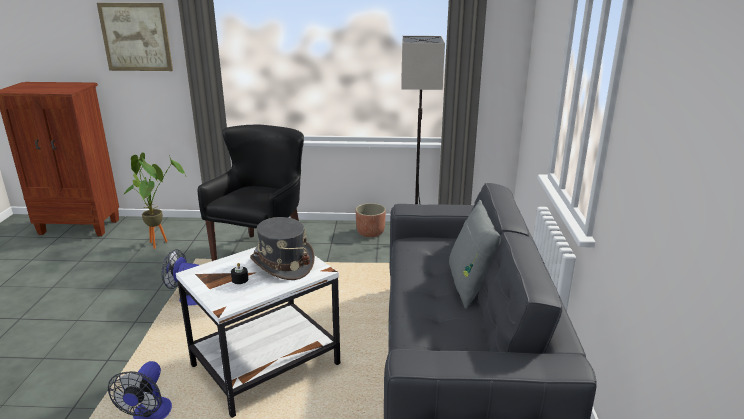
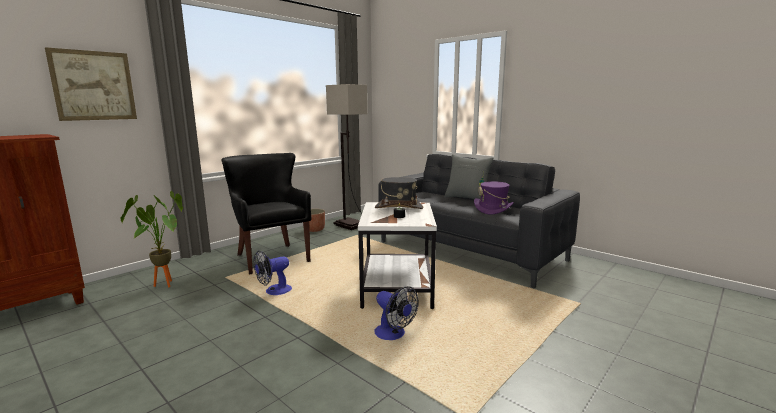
camera: 50 degrees left, 10 degrees down
(437, 326) = (493, 209): none -> purple hat

